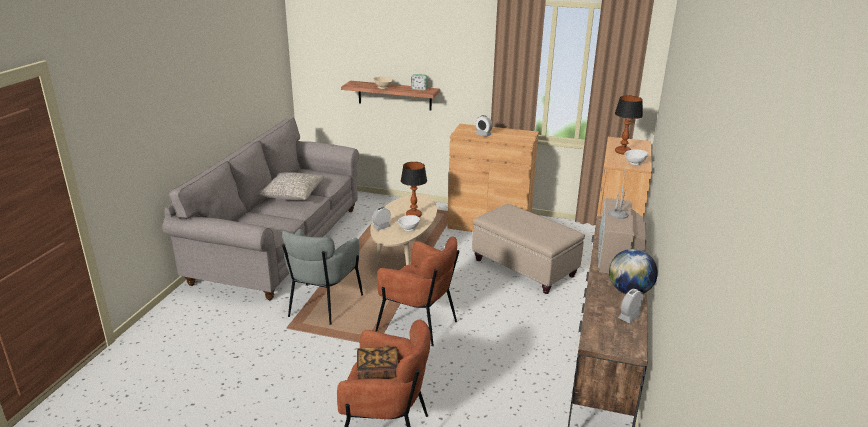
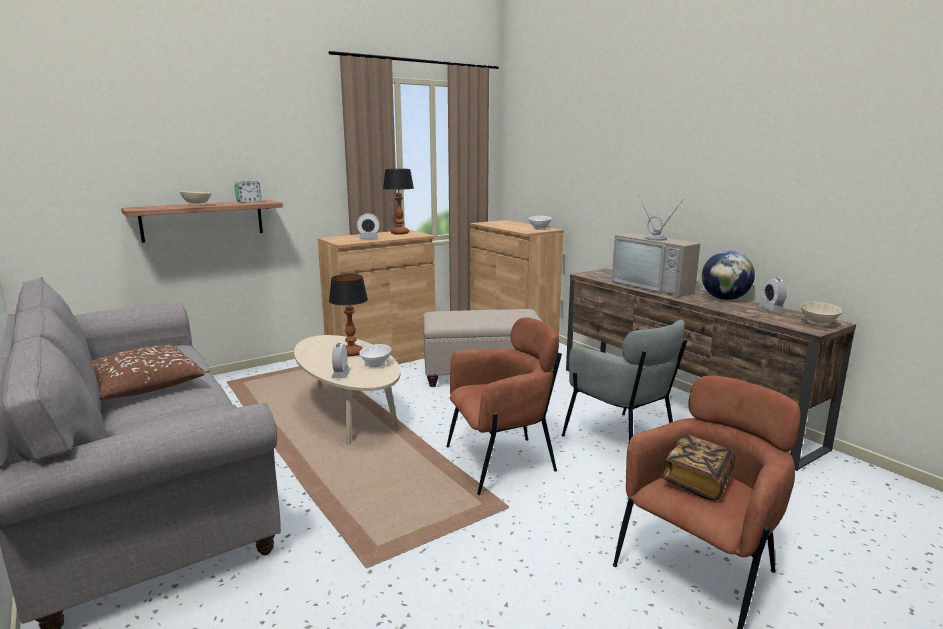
camera: 50 degrees left, 10 degrees down
(292, 194) = (143, 385): grey pillow -> brown pillow
(322, 305) = (358, 511): grey armchair -> grey armchair (622, 440)
(615, 343) = (817, 324): none -> beige bowl
(622, 152) = (510, 226): table lamp -> table lamp (399, 233)

